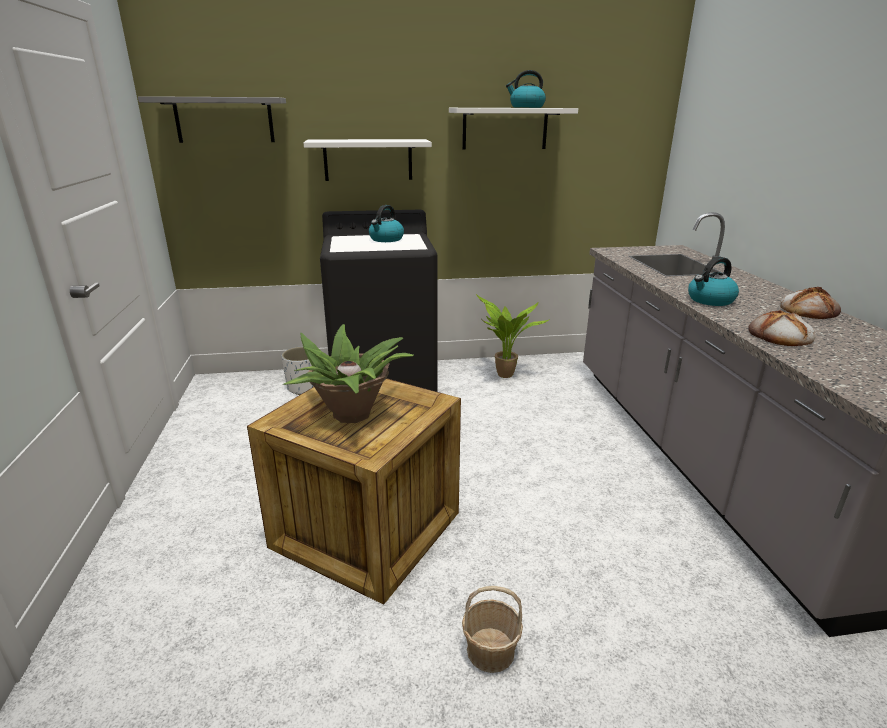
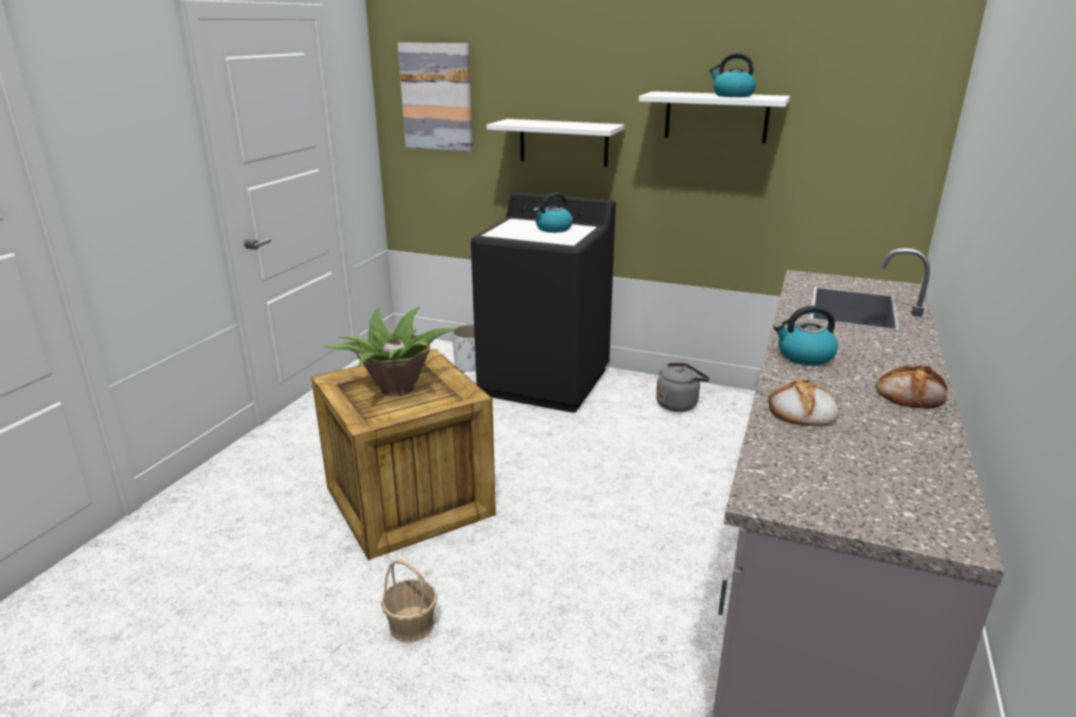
camera: 30 degrees right, 0 degrees up
(224, 120) = (437, 97): grey shelf -> picture
(504, 376) = (678, 403): potted plant -> grey kettle

